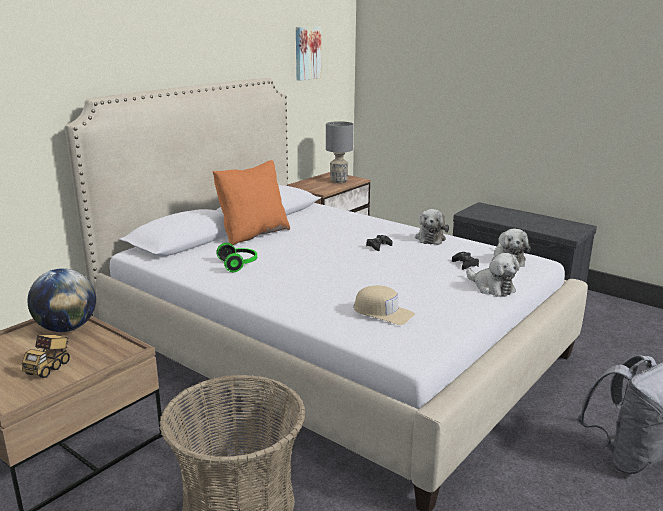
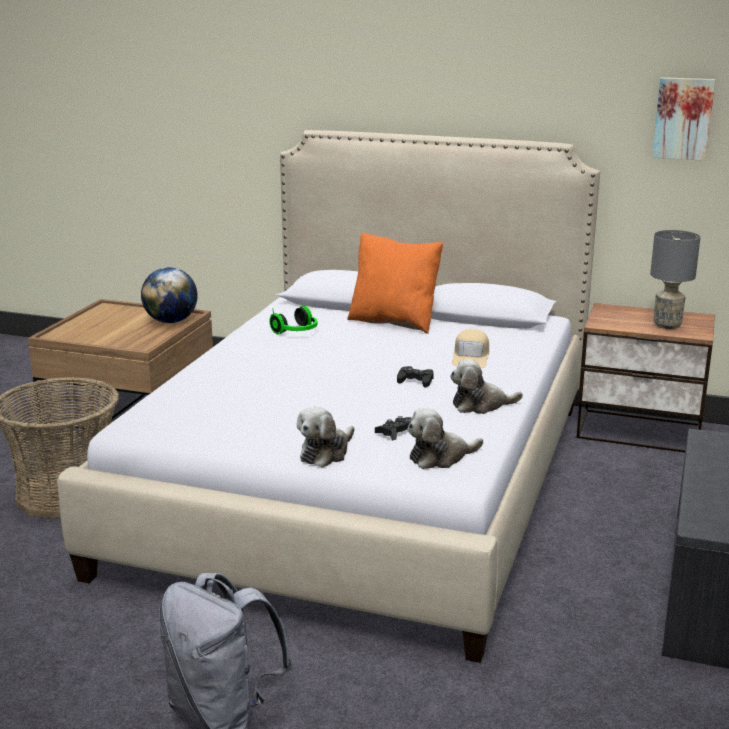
camera: 70 degrees right, 0 degrees up
(49, 368) = (105, 333): toy truck -> none
(383, 312) = (206, 402): beige cap -> beige cap (471, 357)

